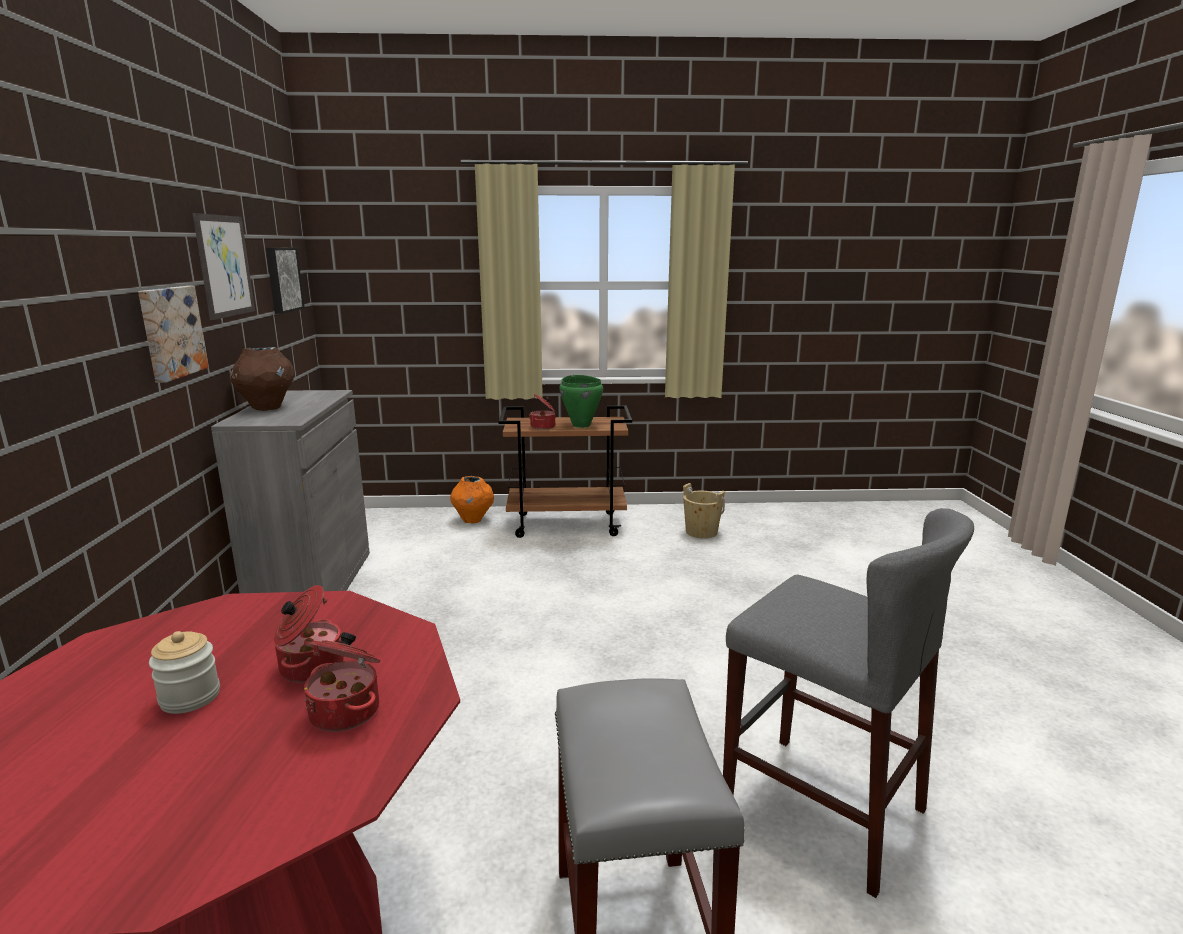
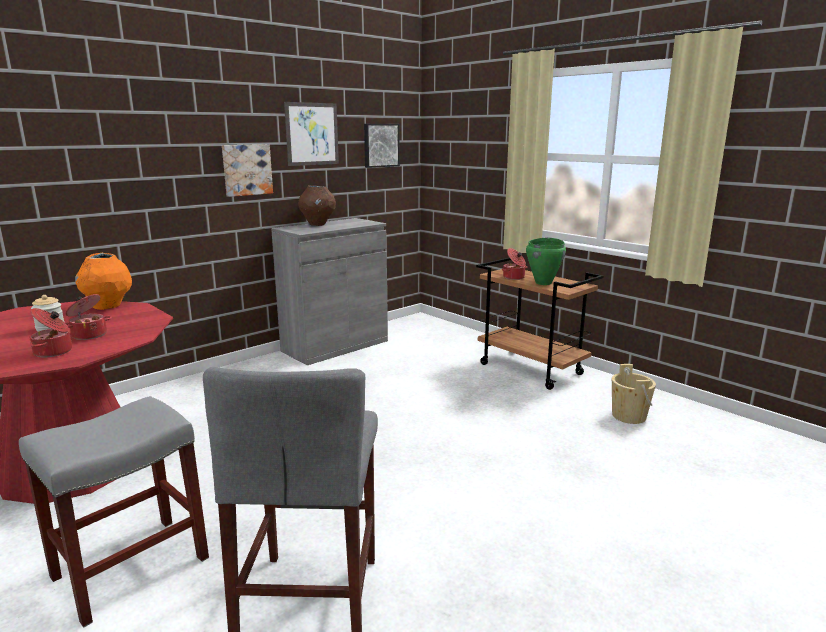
camera: 50 degrees right, 0 degrees up
(473, 520) = (477, 344): orange vase -> orange vase (108, 307)

